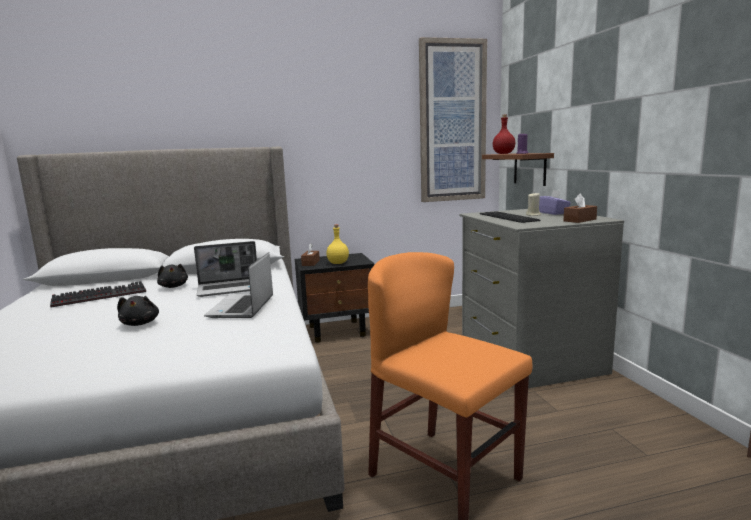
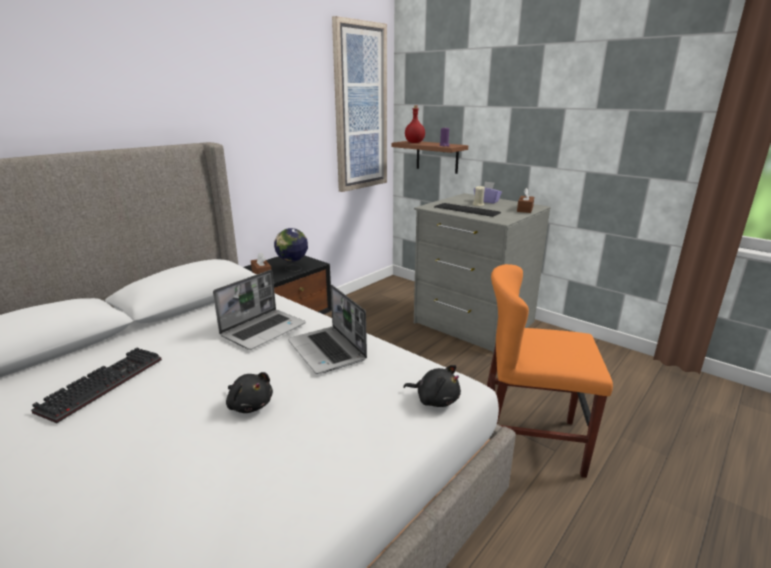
camera: 35 degrees left, 10 degrees up
(173, 286) = (180, 343): black plush toy -> black plush toy (435, 399)
(338, 263) = (293, 269): yellow bottle -> globe

